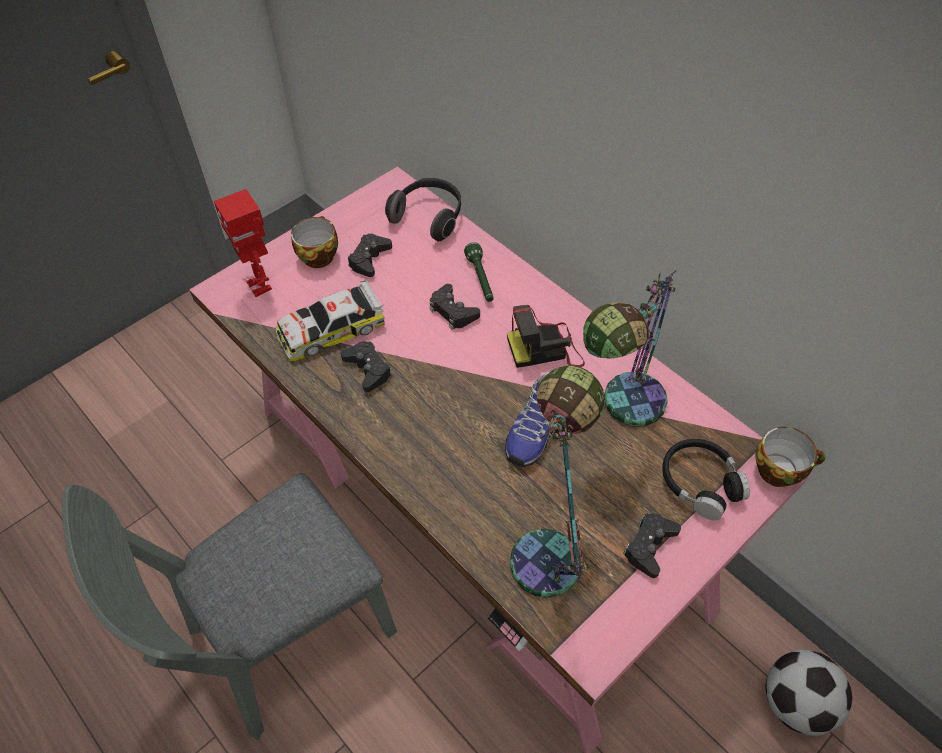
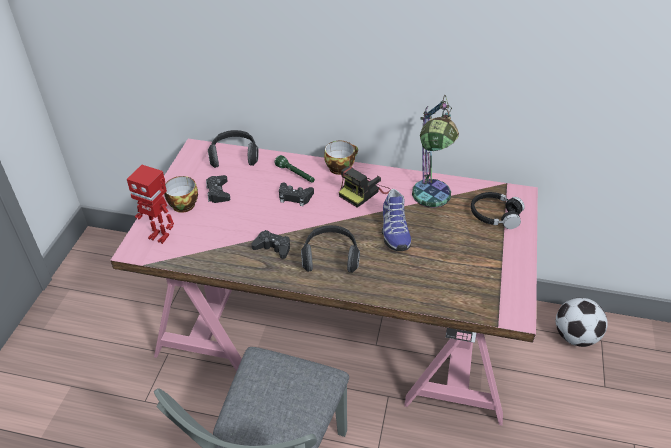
camera: 35 degrees left, 10 degrees down
(331, 329) = (230, 238): toy car -> none
(423, 421) = (330, 257): none -> headphones
(550, 544) = (452, 279): table lamp -> none
(649, 546) = (498, 254): black game controller -> none
(779, 469) = (523, 192): cup -> cup (340, 167)

